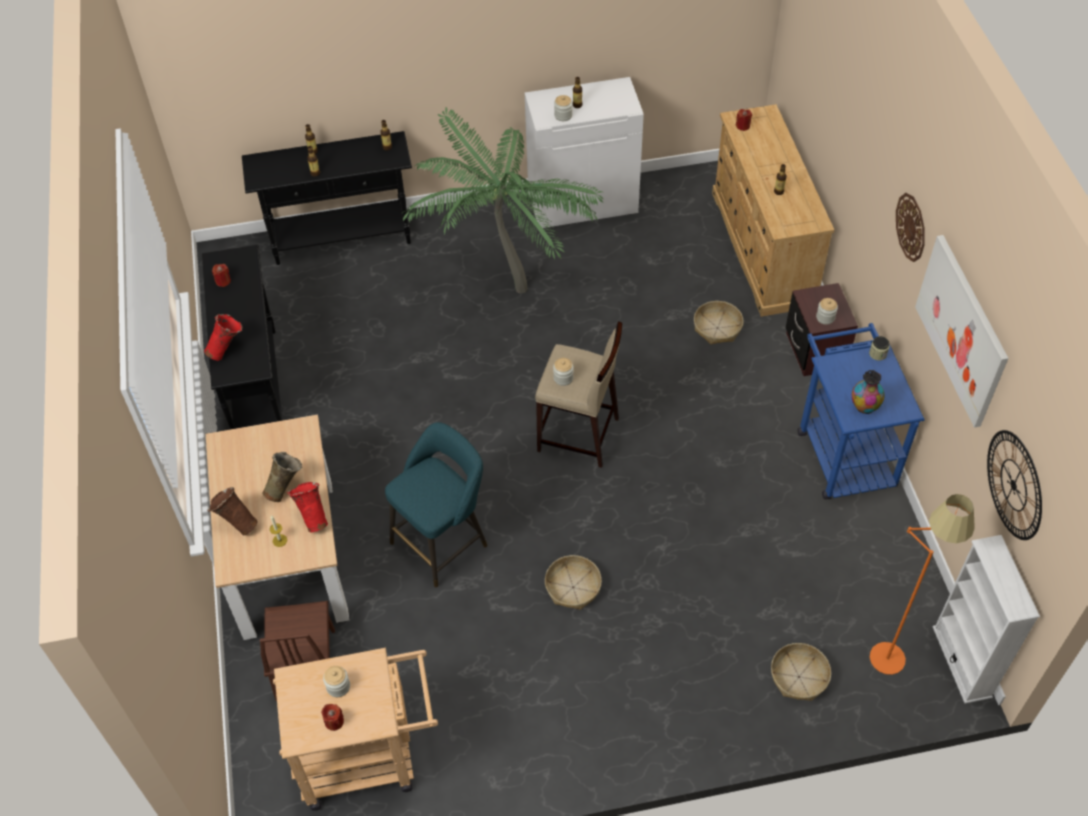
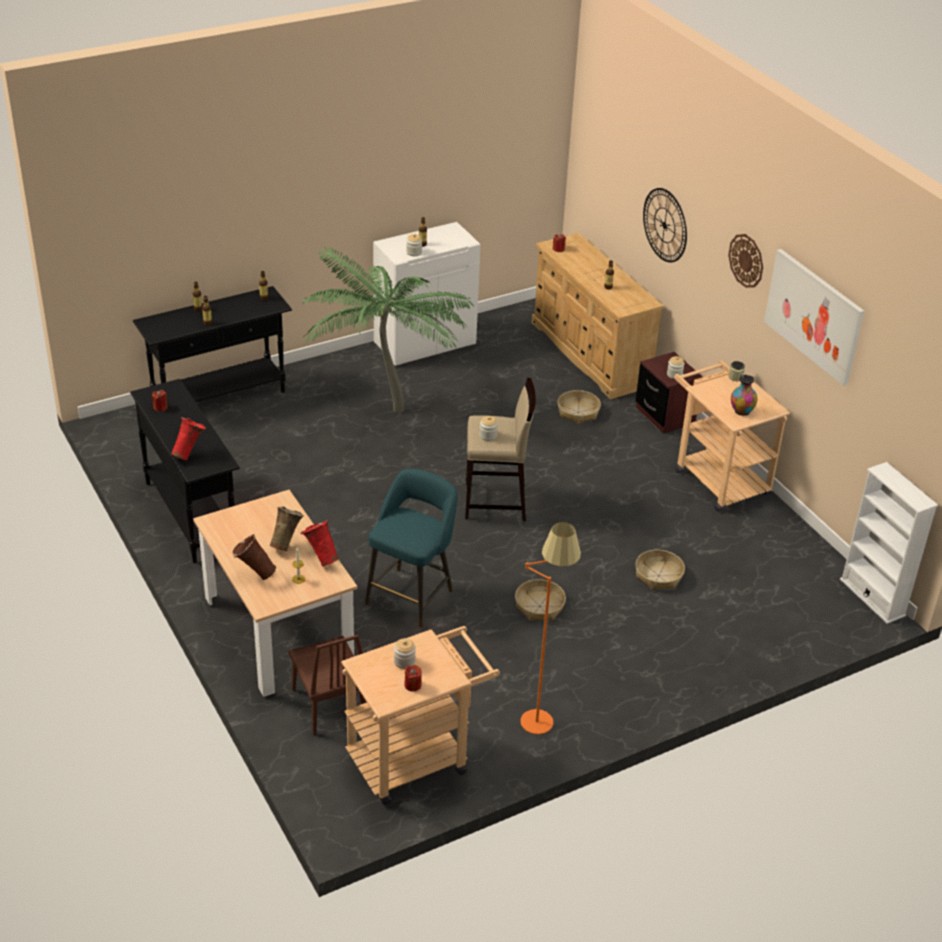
camera: 20 degrees left, 15 degrees down
(798, 676) = (751, 631): basket -> basket (658, 575)
(842, 451) = (716, 477): blue cart -> beige cart
(895, 646) = (817, 597): orange floor lamp -> orange floor lamp (541, 711)
(1014, 485) = (890, 411): wall clock -> wall clock (665, 225)

